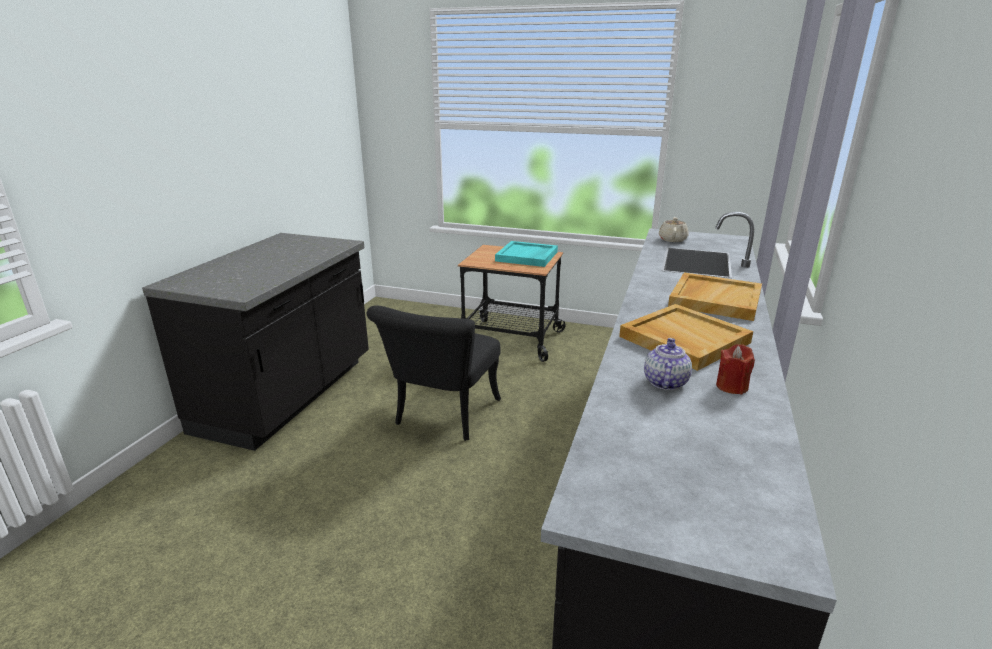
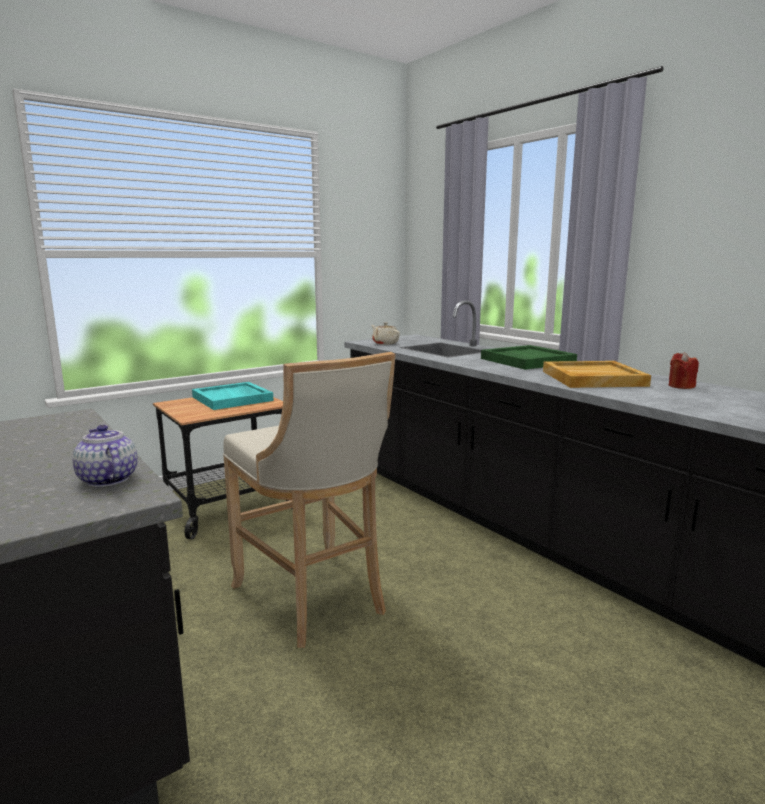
camera: 55 degrees left, 10 degrees down
(443, 417) = (314, 599): black chair -> beige stool
(664, 382) = (664, 395): teapot -> teapot (107, 479)
(714, 299) = (526, 361): beige tray -> green tray

